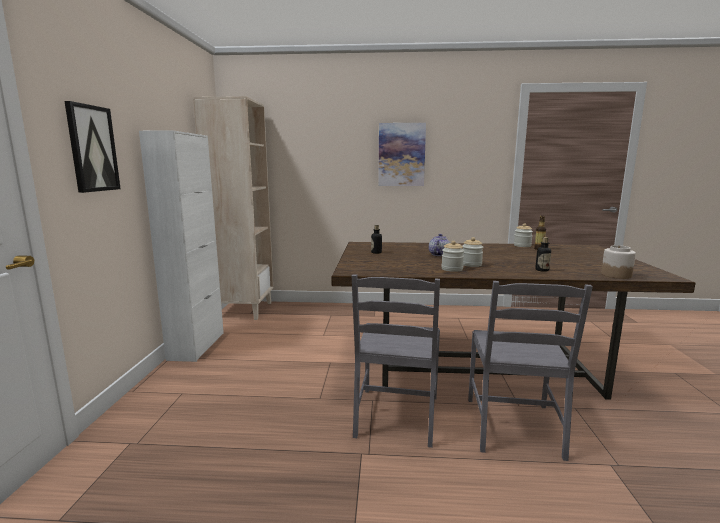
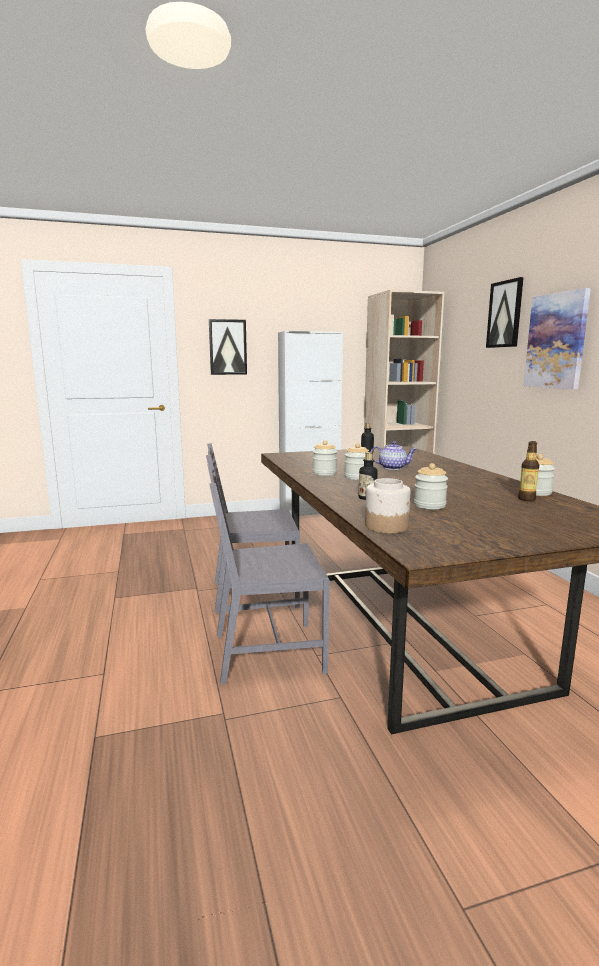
camera: 70 degrees right, 0 degrees up
(346, 132) = (505, 314): none -> picture
(559, 263) = (429, 505): none -> jar

